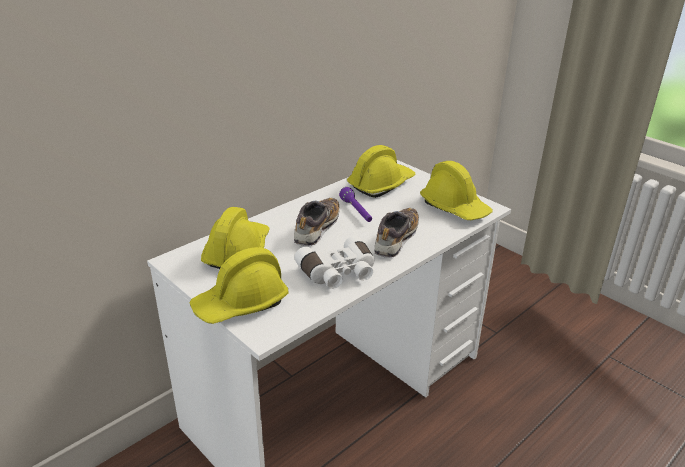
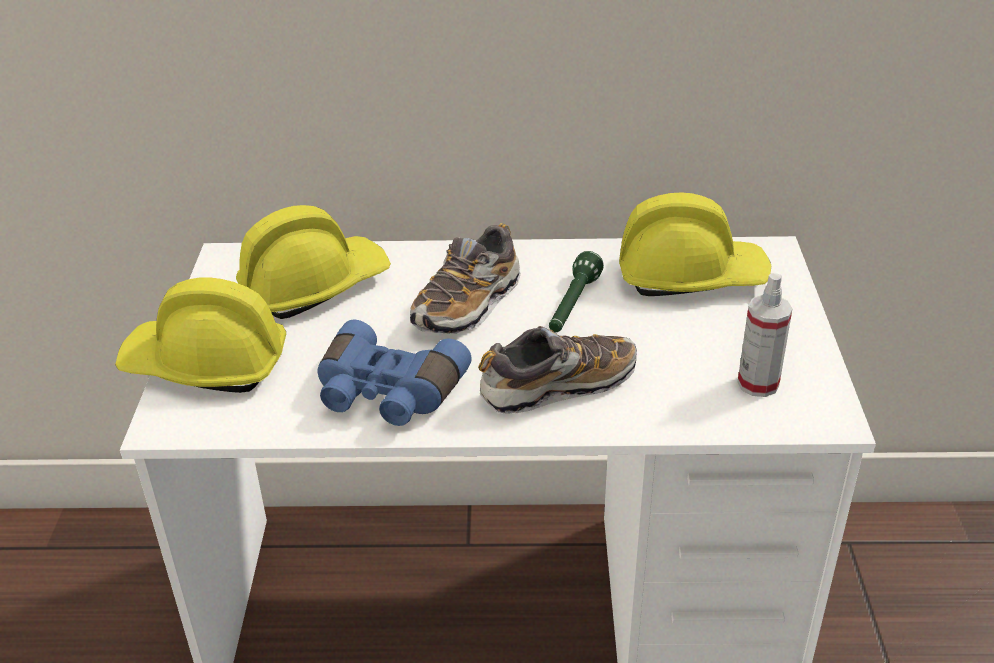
camera: 45 degrees right, 5 degrees up
(317, 229) = (468, 305): shoe -> shoe turned 150 degrees clockwise
(339, 274) = (386, 394): white binoculars -> blue binoculars
(356, 212) = (572, 306): purple flashlight -> green flashlight
(455, 208) = (758, 383): yellow hard hat -> spray bottle

